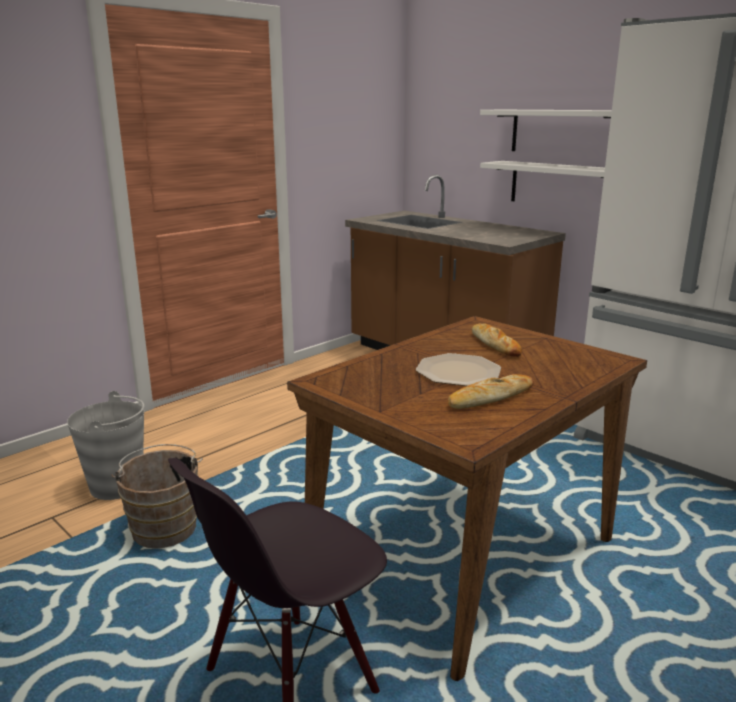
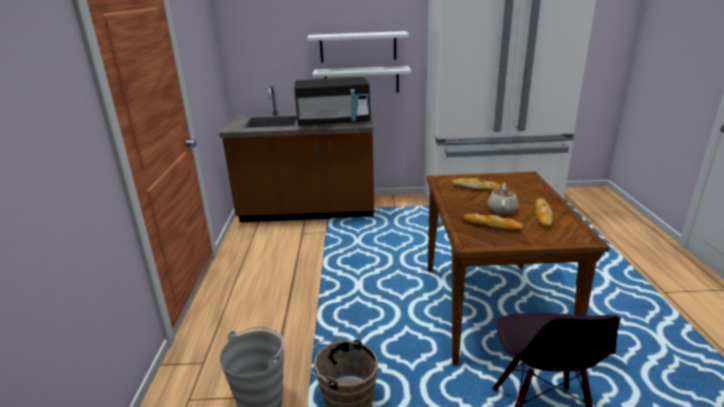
camera: 45 degrees left, 5 degrees up
(394, 379) = (492, 226): none -> bread
(458, 372) = (502, 209): plate -> beige teapot
(477, 234) = (333, 122): none -> black microwave

